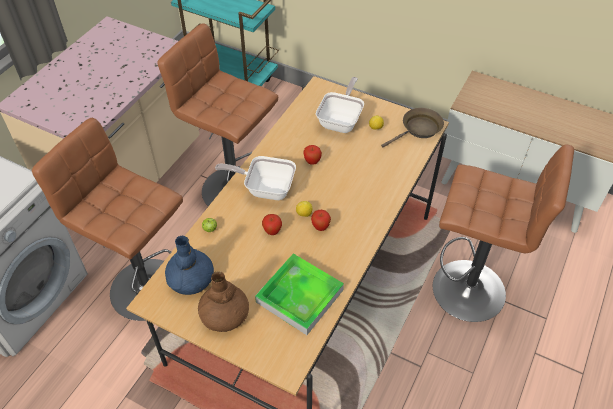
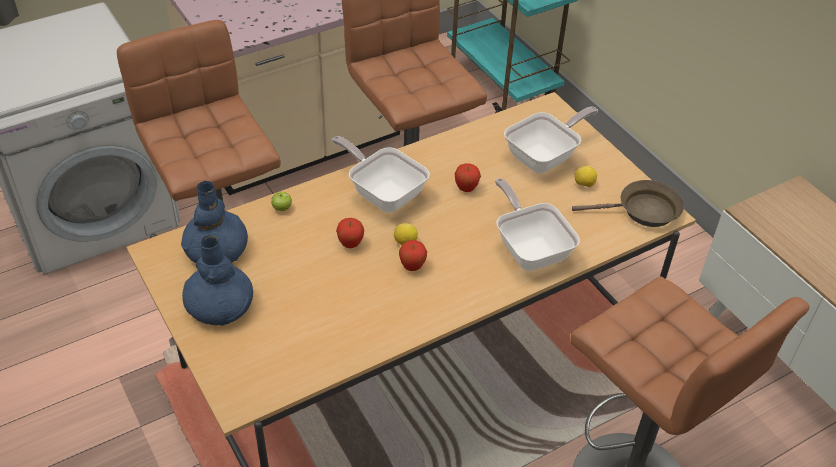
camera: 30 degrees right, 5 degrees down
(224, 314) = (220, 306): brown vase -> blue vase
(299, 296) = (321, 330): tray -> none
(377, 182) = (530, 248): none -> frying pan

